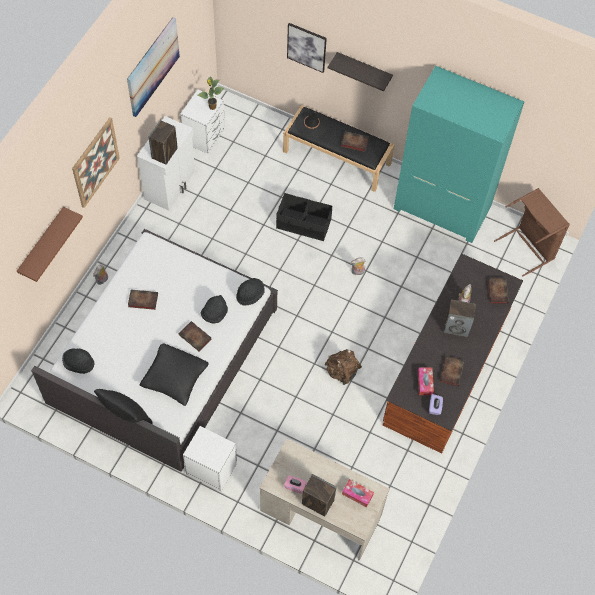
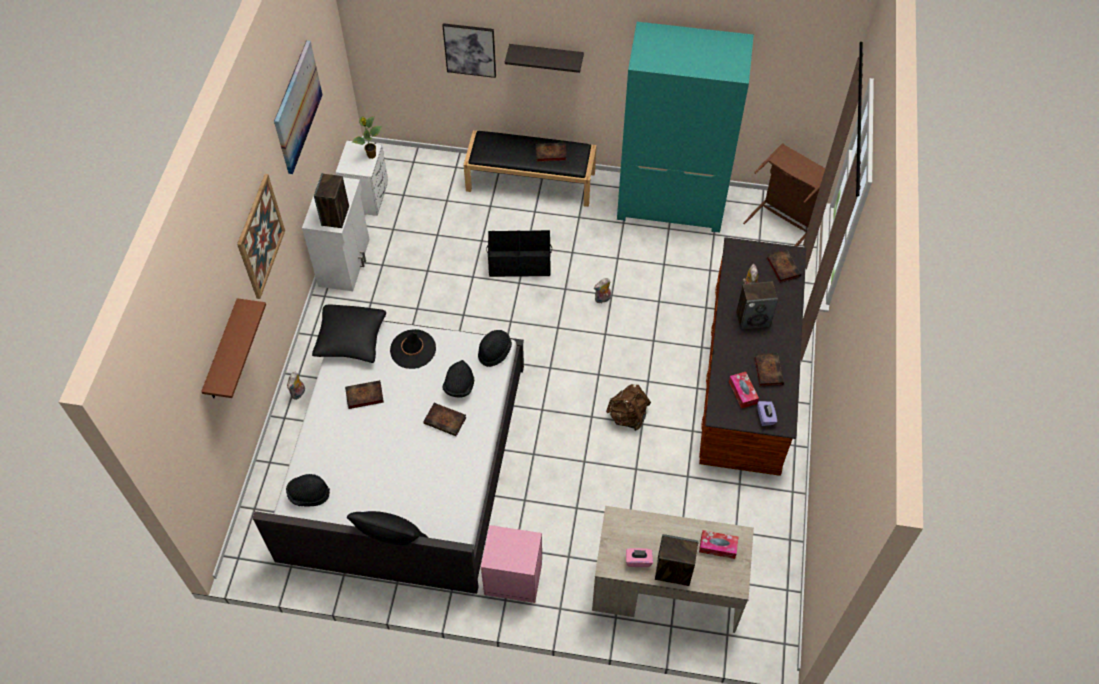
camera: 15 degrees left, 5 degrees down
(174, 378) = (436, 476): black pillow -> black pillow (350, 339)
(211, 468) = (512, 577): white nightstand -> pink nightstand
(311, 125) = (494, 147): black hat -> black hat (413, 349)

